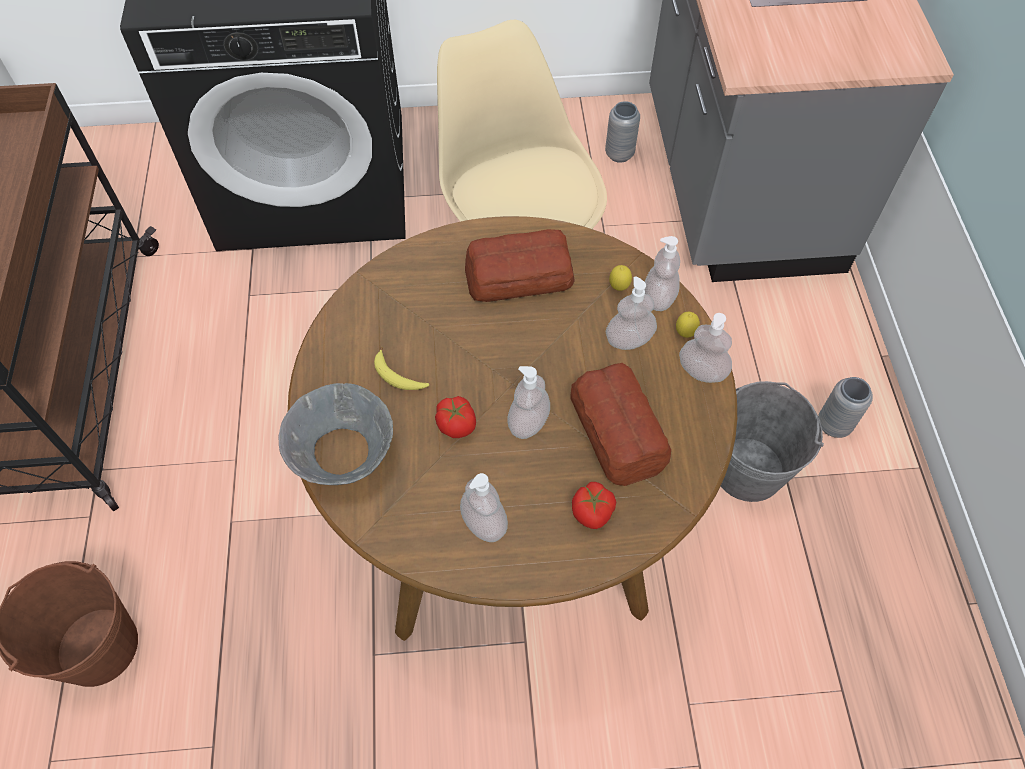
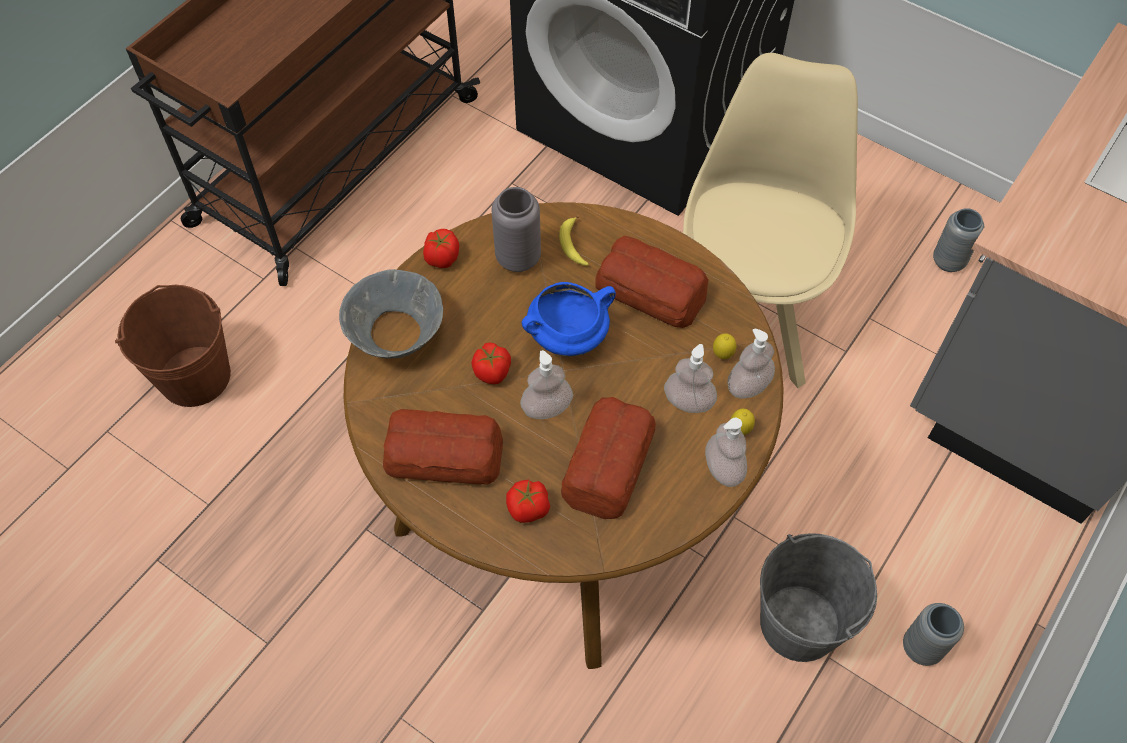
camera: 40 degrees right, 0 degrees up
(322, 363) = (442, 258): none -> tomato
(389, 320) = (518, 258): none -> grey vase
(398, 376) = (485, 306): banana -> banana (573, 245)
(484, 523) = (445, 456): soap dispenser -> bread
(490, 353) = (568, 336): none -> blue cooking pot

